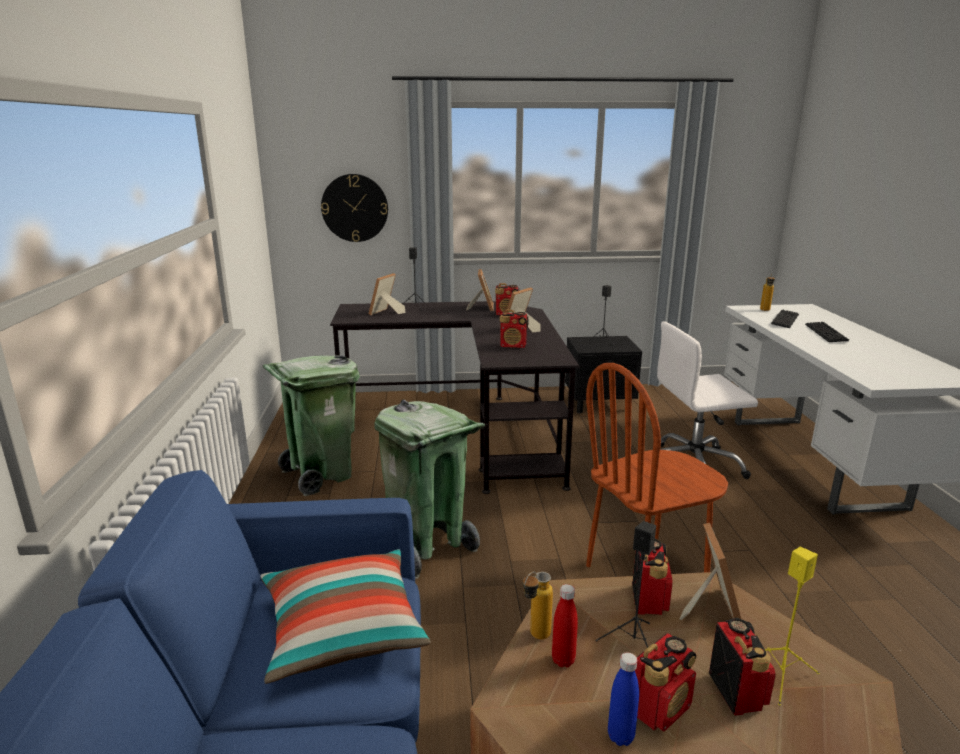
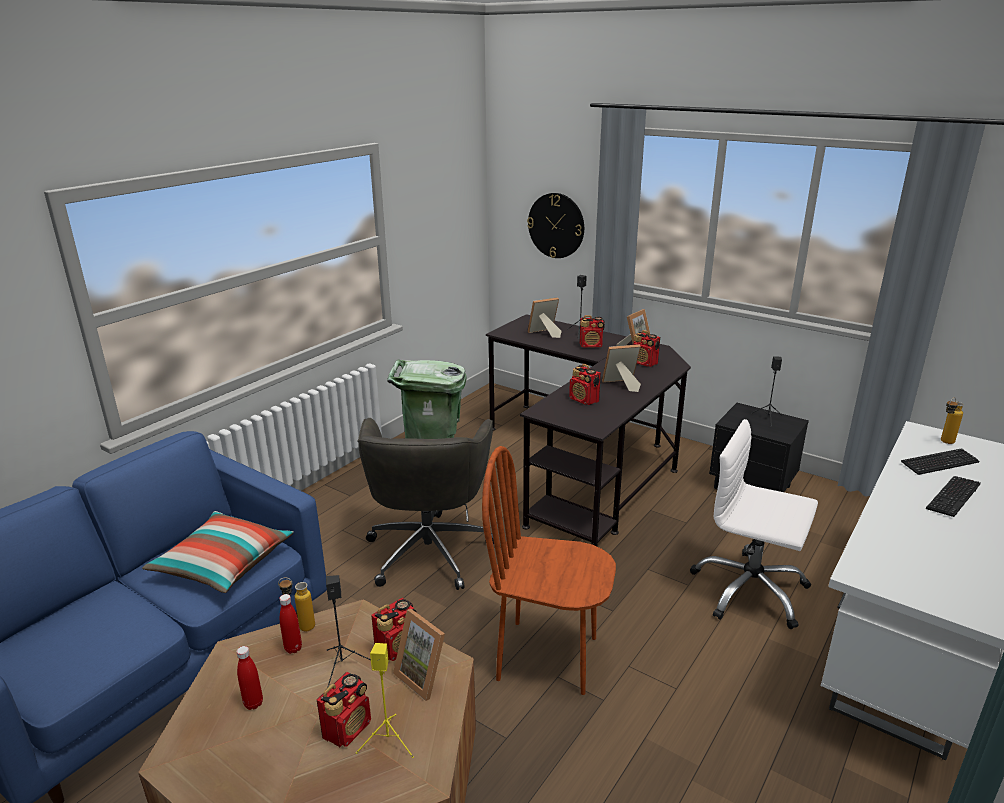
camera: 40 degrees right, 5 degrees up
(428, 546) = (429, 549): green trash can -> grey office chair
(620, 736) = (253, 703): blue bottle -> red bottle
(660, 708) = (294, 706): radio -> radio (591, 345)
(709, 607) = (425, 676): picture frame -> picture frame turned 90 degrees clockwise

